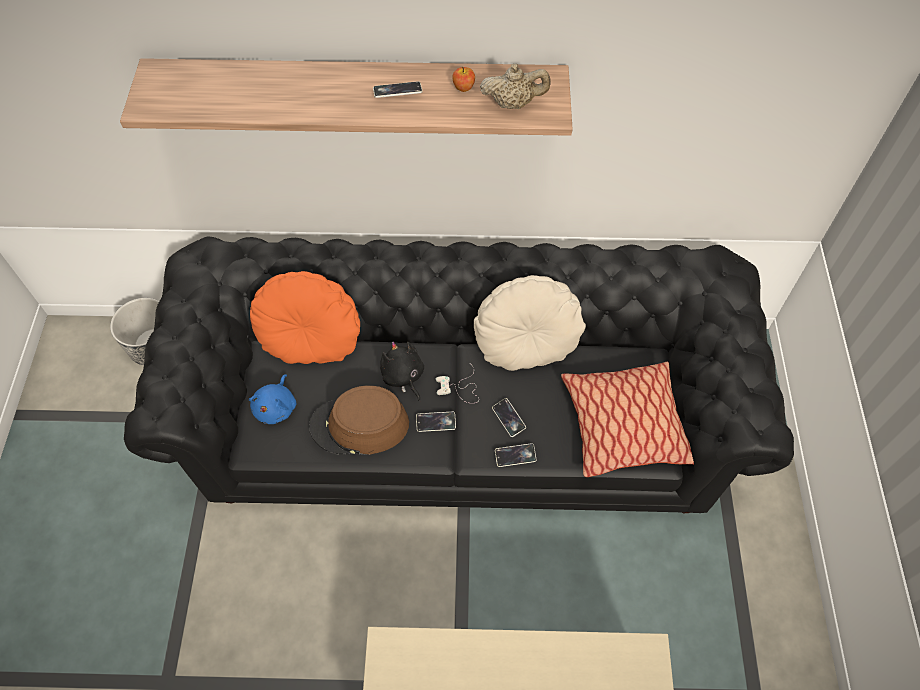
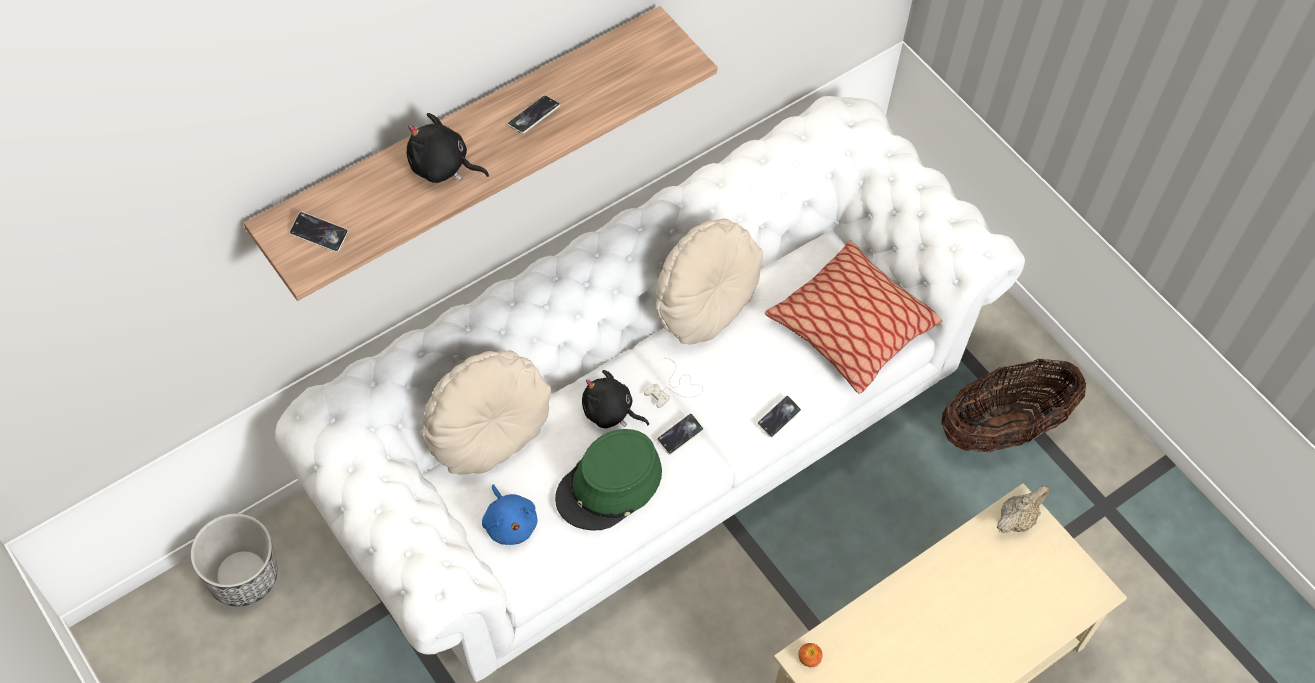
camera: 40 degrees left, 0 degrees up
(300, 91) = (442, 167): none -> black plush toy
(312, 345) = (490, 440): orange pillow -> beige pillow
(359, 425) = (609, 486): brown hat -> green hat
(460, 418) = (652, 434): black sofa -> white sofa
(463, 87) = (589, 79): apple -> apple (808, 659)
(508, 418) = (744, 387): phone -> phone (319, 234)
(513, 104) = (647, 70): beige teapot -> beige teapot (1017, 519)
(716, 580) = (1003, 428): none -> basket

